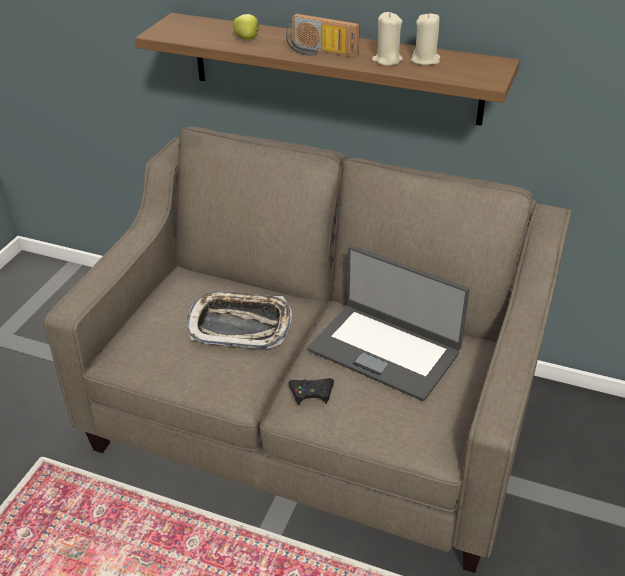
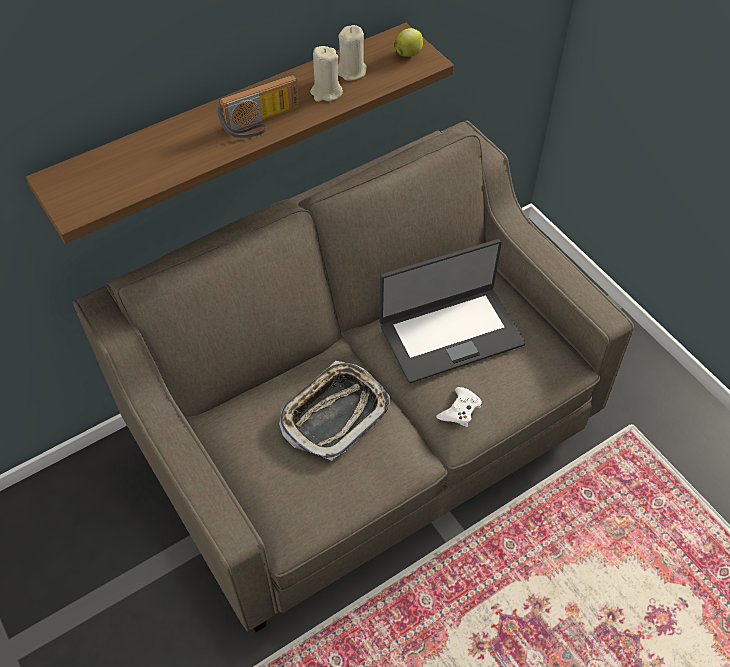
camera: 55 degrees left, 15 degrees up
(248, 38) = (171, 153): apple -> apple (408, 54)
(311, 393) = (460, 410): black game controller -> white game controller

